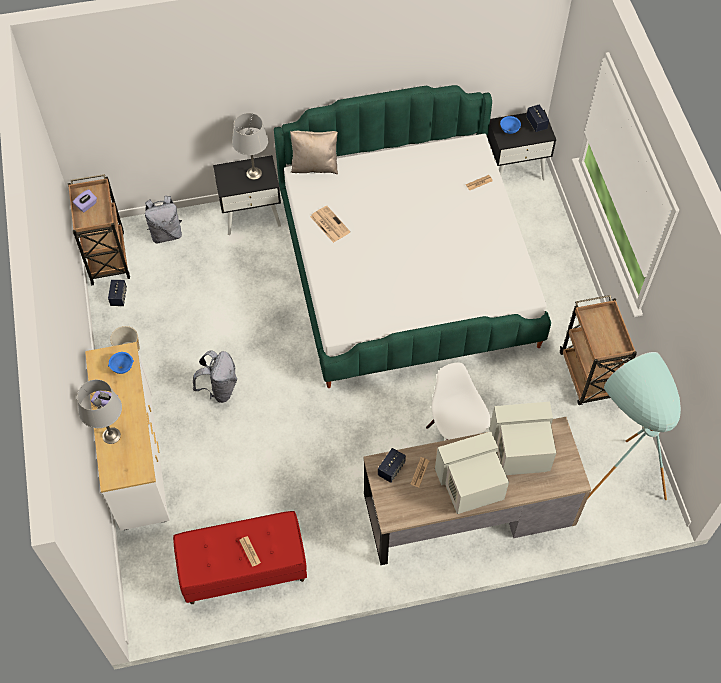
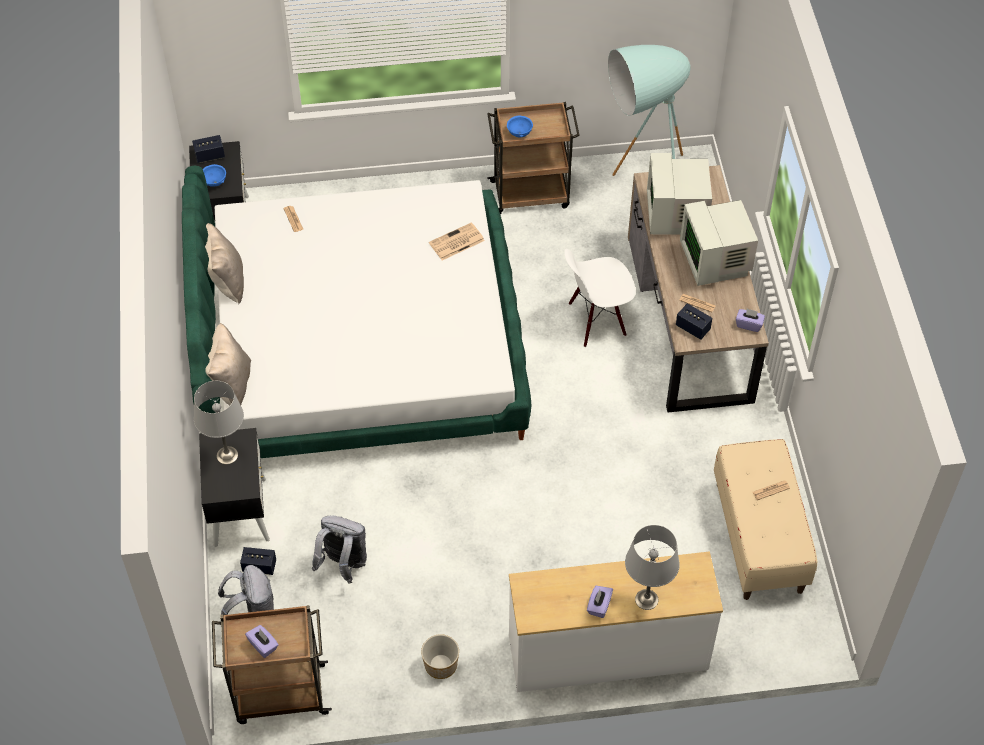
camera: 85 degrees left, 5 degrees down
(118, 297) = (353, 678): speaker -> speaker (259, 566)
(122, 367) = (547, 588): blue bowl -> blue bowl (519, 133)
(219, 388) = (513, 556): grey backpack -> grey backpack (343, 564)
(243, 569) = (759, 537): red bench -> beige bench
(329, 224) = (330, 374): newspaper -> newspaper (456, 242)
(400, 515) = (749, 324): none -> purple tissue box
(410, 150) = (226, 281): none -> beige pillow

